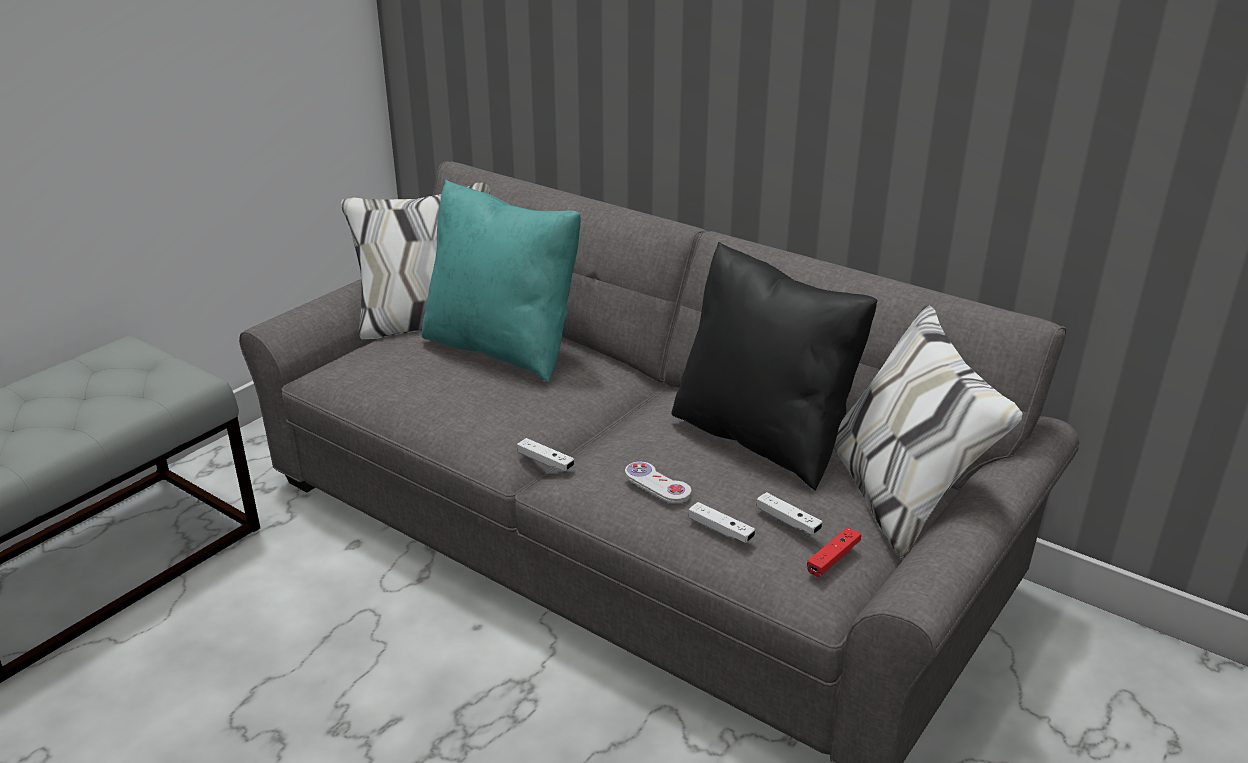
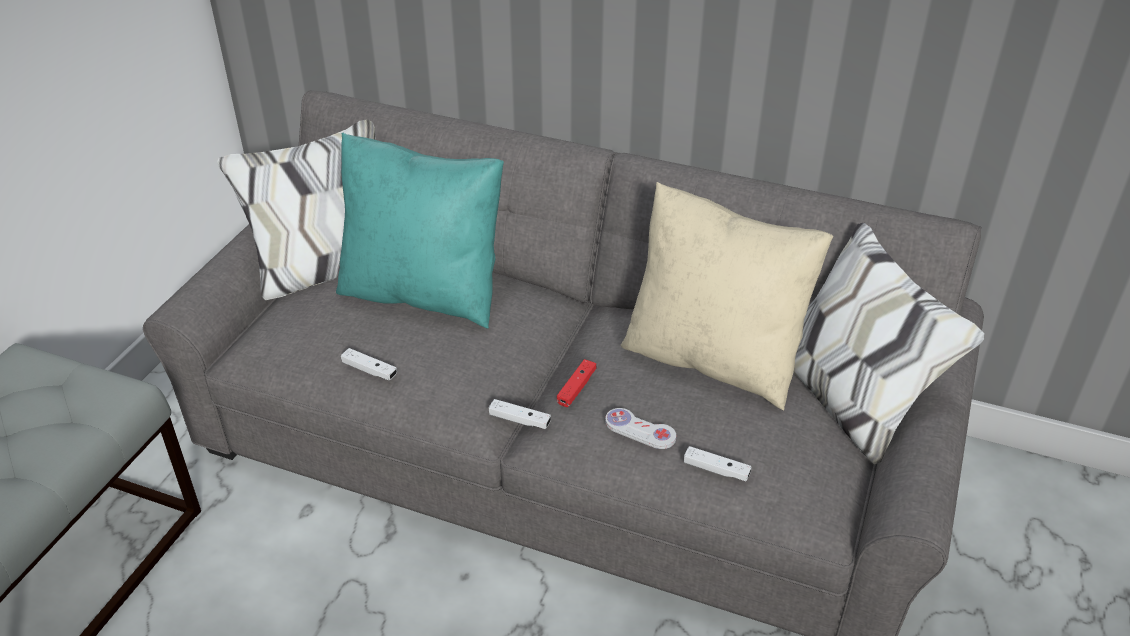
camera: 15 degrees left, 10 degrees up
(762, 438) = (713, 358): black pillow -> beige pillow
(788, 521) = (772, 449): white game controller -> white game controller (369, 370)
(833, 558) = (822, 479): red game controller -> red game controller (576, 388)

